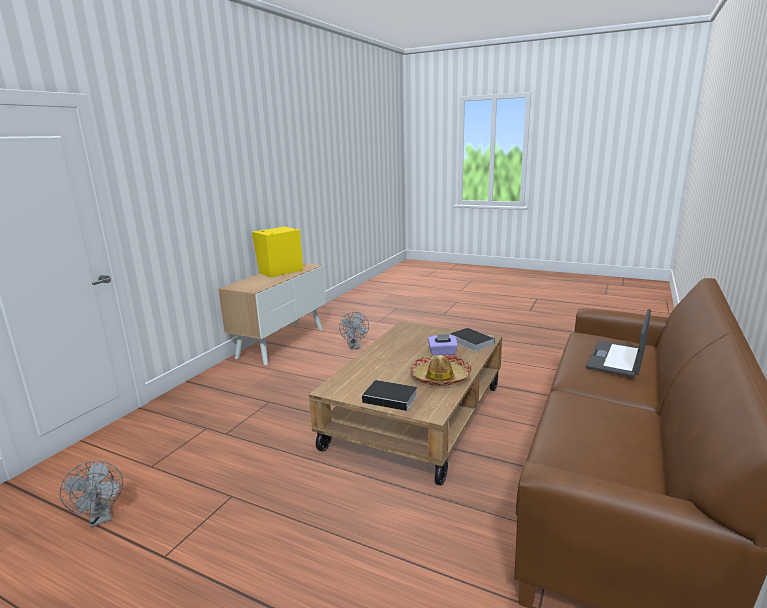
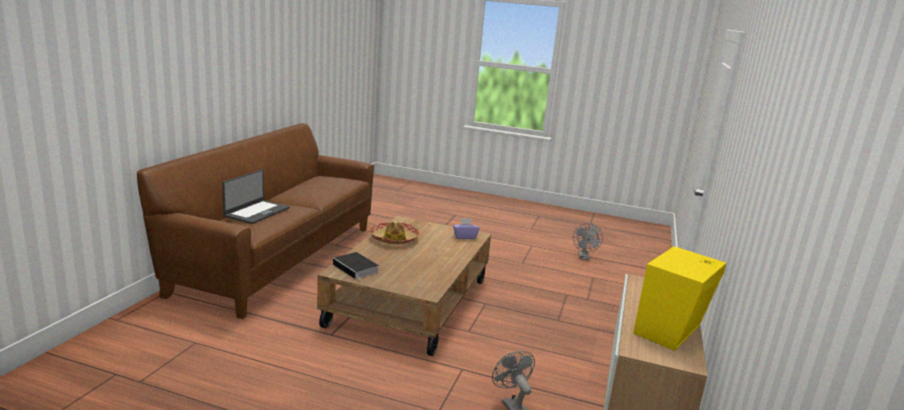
camera: 170 degrees right, 0 degrees up
(101, 518) = (584, 257): grey fan -> grey fan turned 135 degrees counterclockwise
(392, 398) = (430, 228): book -> none
(442, 353) = (388, 258): purple tissue box -> purple tissue box (465, 237)

